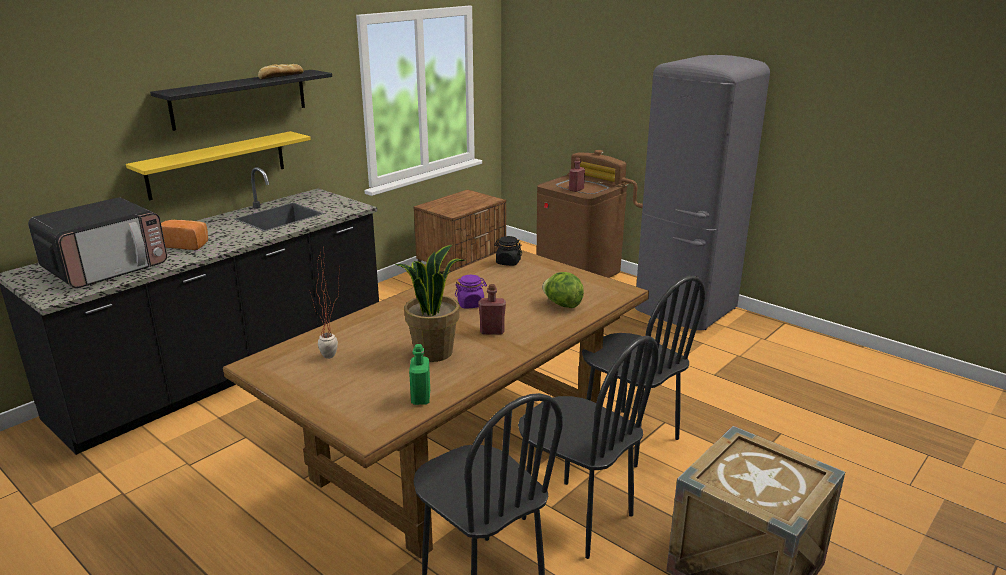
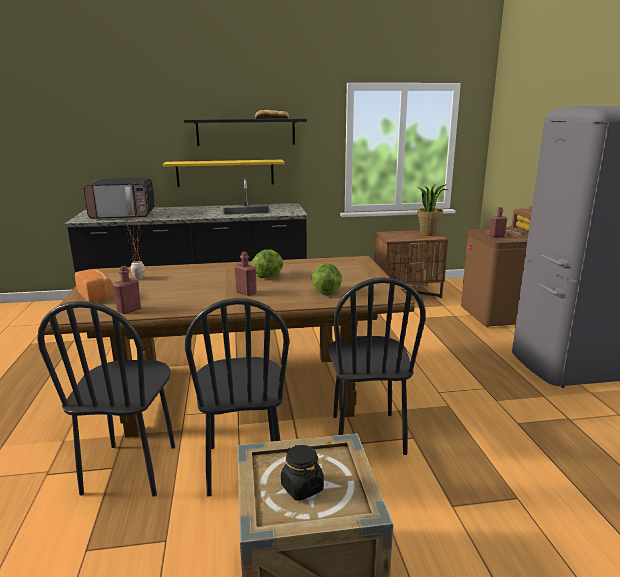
camera: 40 degrees right, 5 degrees down
(185, 244) = (175, 213): bread -> bread (97, 295)
(421, 398) = (129, 310): green bottle -> red bottle
(433, 352) = (189, 292): potted plant -> potted plant (428, 233)
(471, 304) = (268, 276): purple jar -> lettuce
(508, 262) = (345, 262): black jar -> black jar (302, 487)

